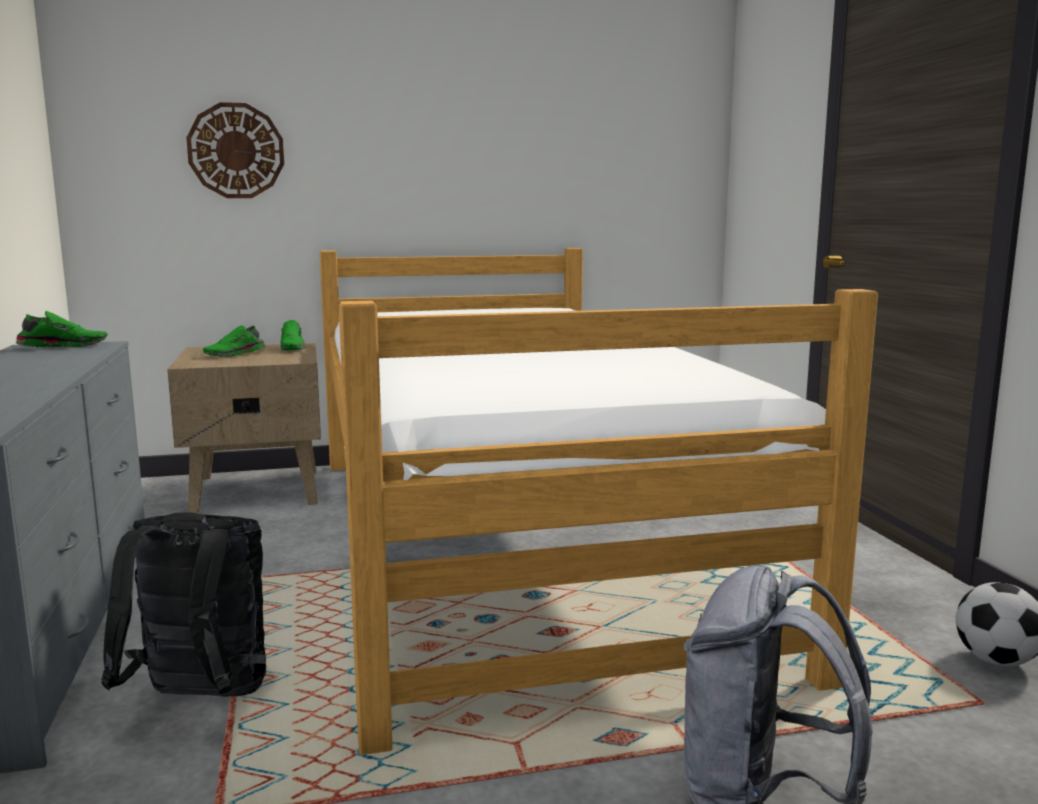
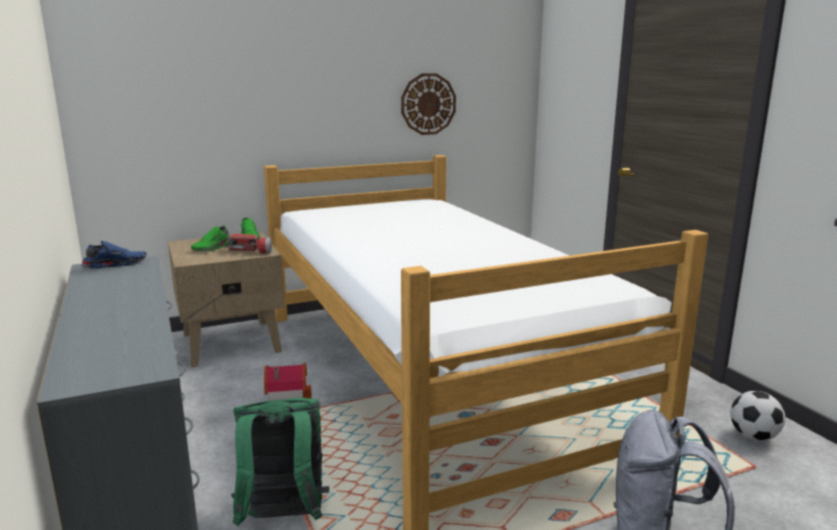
camera: 10 degrees left, 5 degrees up
(63, 346) = (115, 264): green shoe -> blue shoe
(200, 699) = (283, 519): black backpack -> green backpack
(236, 151) = (199, 94): wall clock -> wall clock (428, 104)
(280, 359) = (251, 251): none -> flashlight
(292, 556) = (286, 397): none -> toy house

